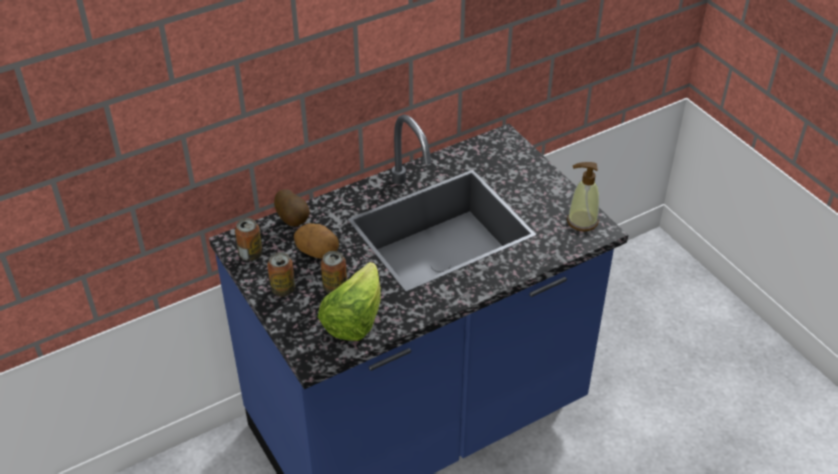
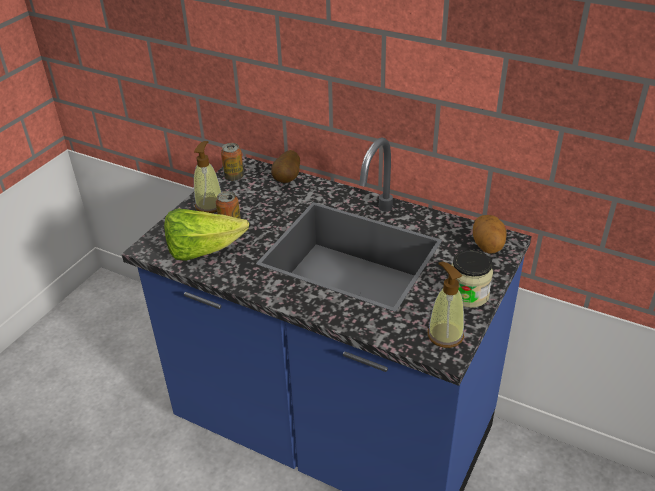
camera: 60 degrees right, 5 degrees down
(283, 289) = (209, 205): can -> soap dispenser
(318, 252) = (262, 204): potato -> potato (487, 246)
(548, 188) = (468, 294): none -> jar

